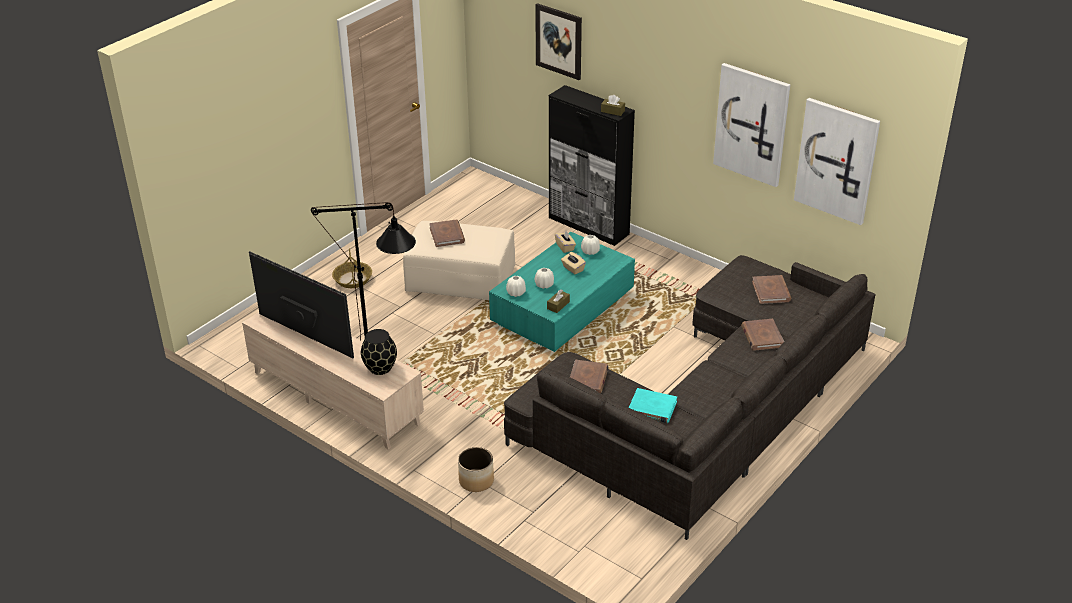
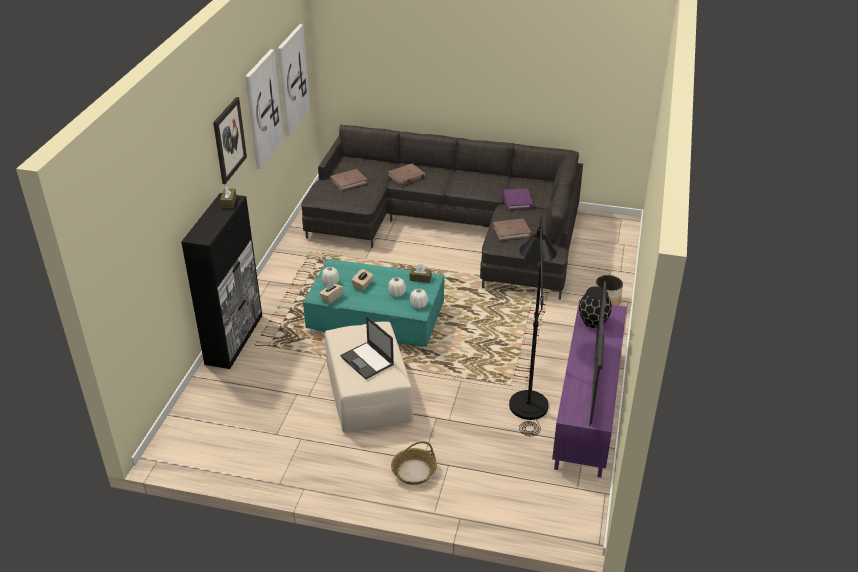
camera: 115 degrees left, 0 degrees up
(335, 398) = (587, 407): beige tv stand -> purple tv stand
(447, 235) = (367, 361): brown book -> laptop
(559, 41) = (164, 205): picture -> picture (229, 140)
(652, 408) = (518, 201): turquoise book -> purple book

